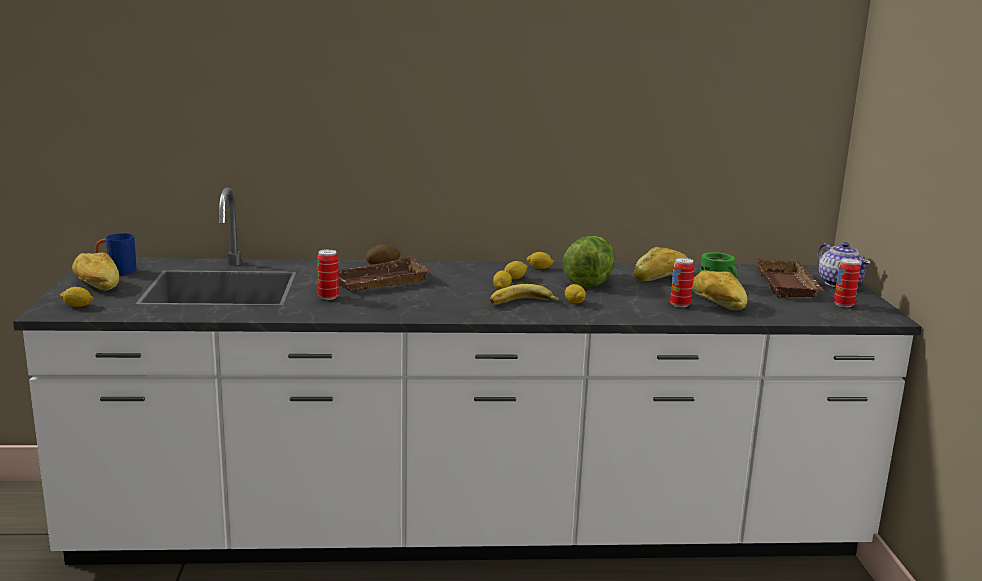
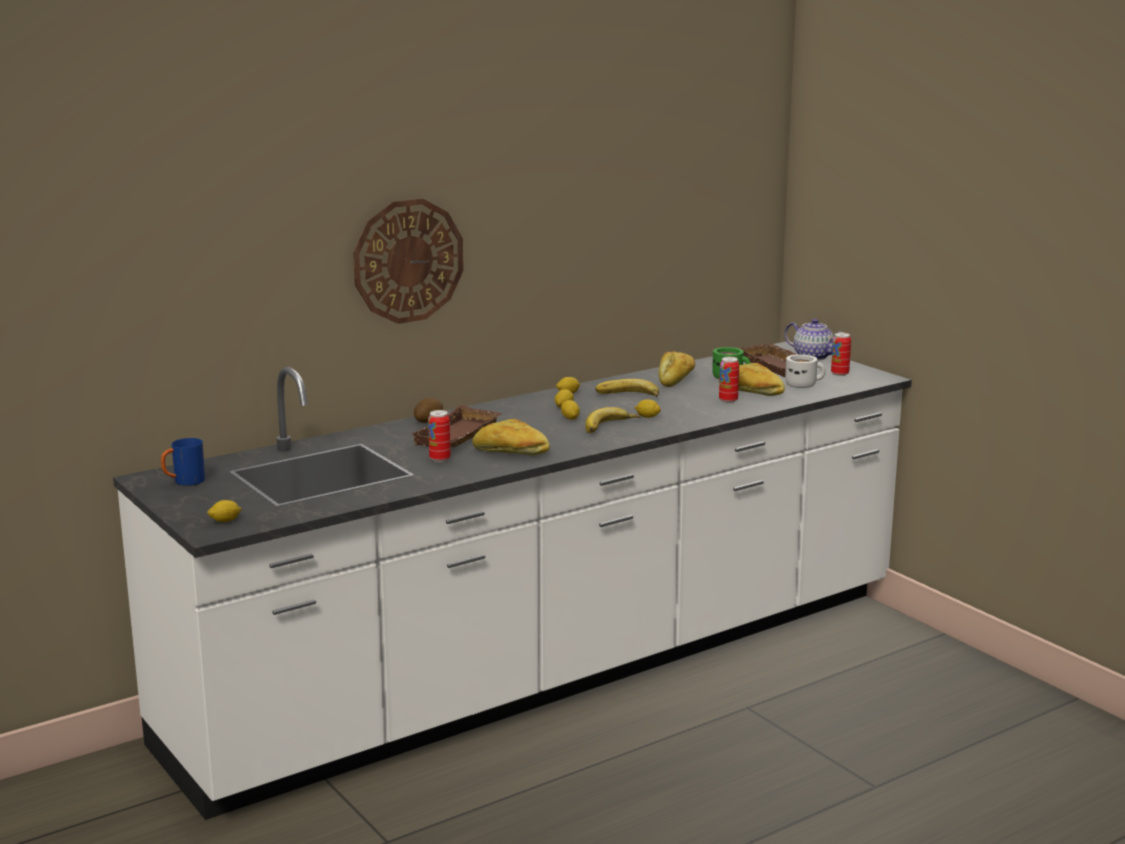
camera: 30 degrees left, 0 degrees up
(96, 284) = (193, 498): bread -> bread (511, 452)
(383, 112) = (408, 261): none -> wall clock
(589, 281) = (628, 396): lettuce -> banana
(784, 307) = (803, 385): none -> white mug

